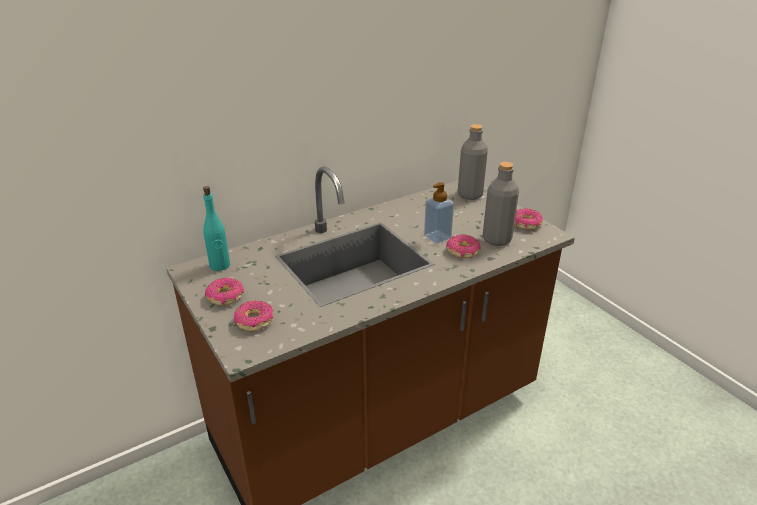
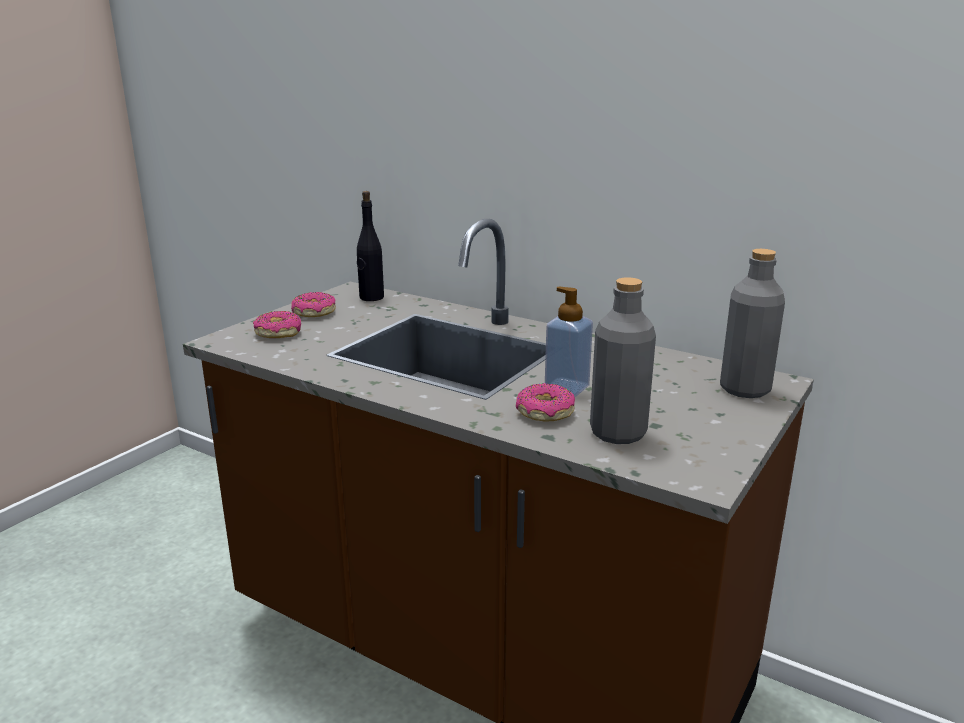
camera: 65 degrees right, 10 degrees down
(220, 265) = (371, 297): turquoise bottle -> black bottle
(526, 224) = (710, 451): donut -> none

